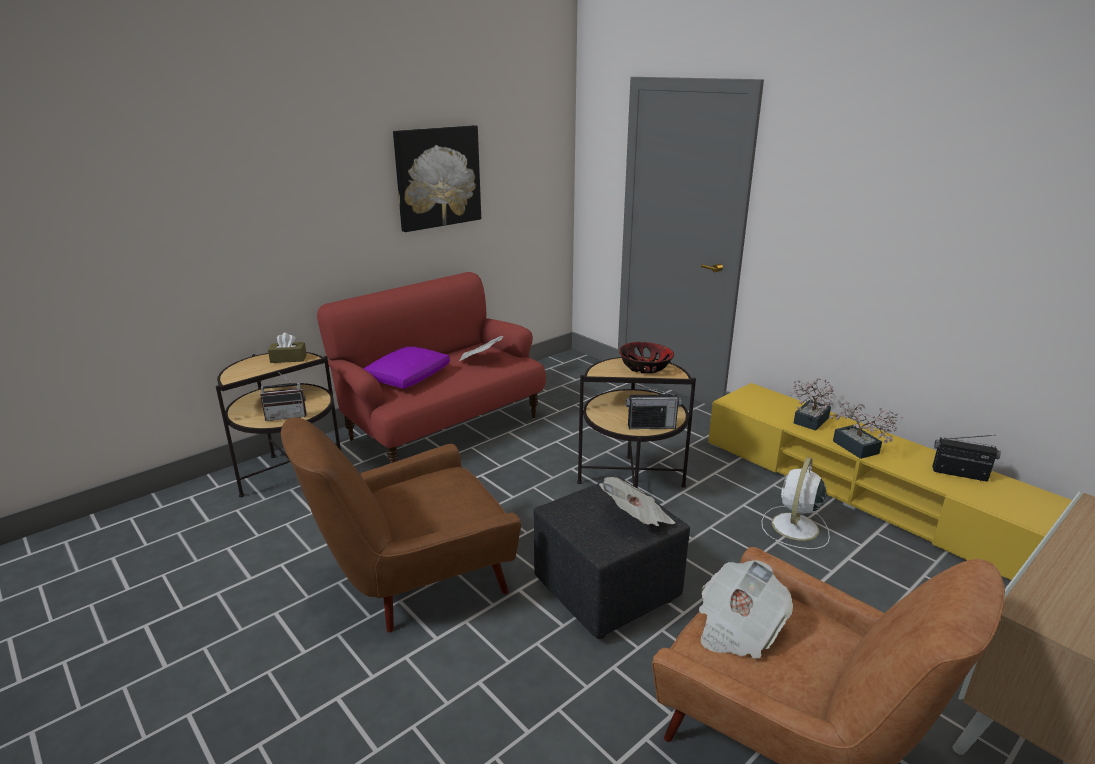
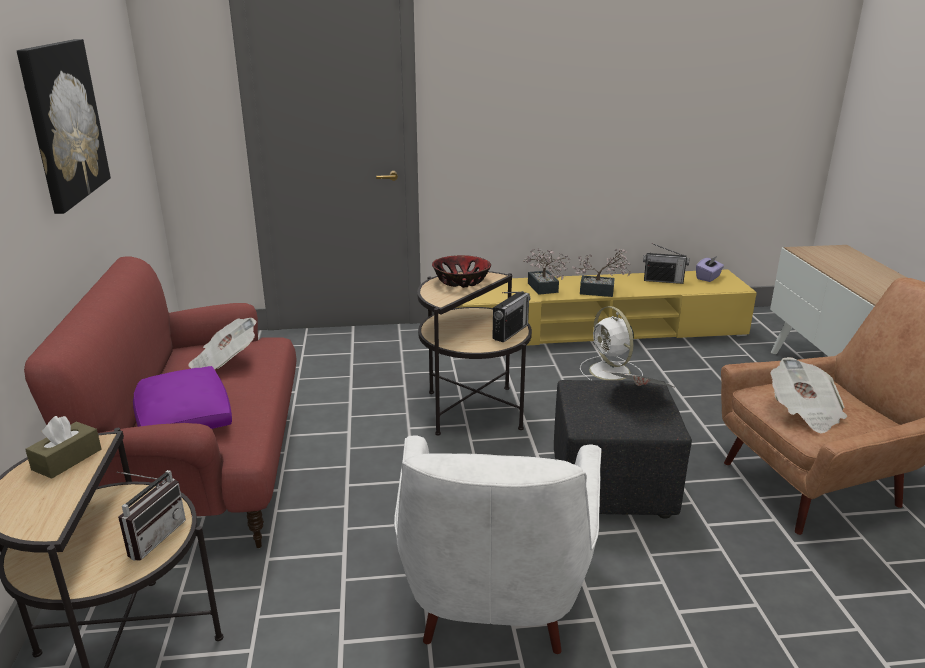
camera: 55 degrees left, 0 degrees up
(415, 584) = (494, 604): brown armchair -> white armchair
(959, 474) = (663, 280): radio -> radio turned 135 degrees counterclockwise
(1030, 499) = (708, 277): none -> purple tissue box

